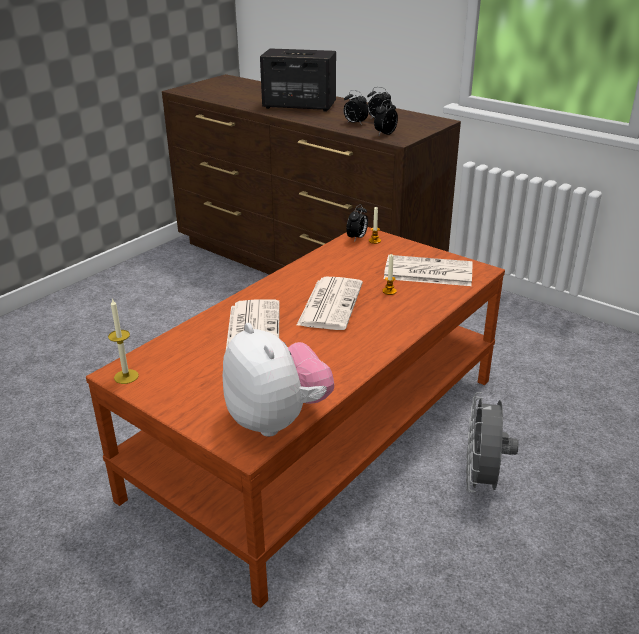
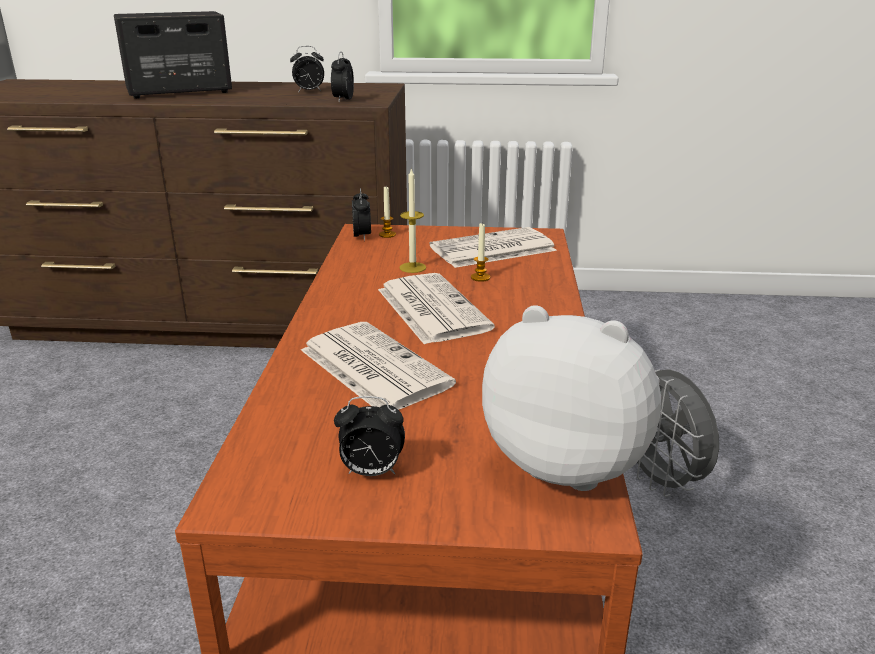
camera: 35 degrees left, 5 degrees down
(126, 376) = (257, 500): candle -> candle (412, 267)
(355, 123) = (286, 97): alarm clock -> alarm clock (371, 472)

